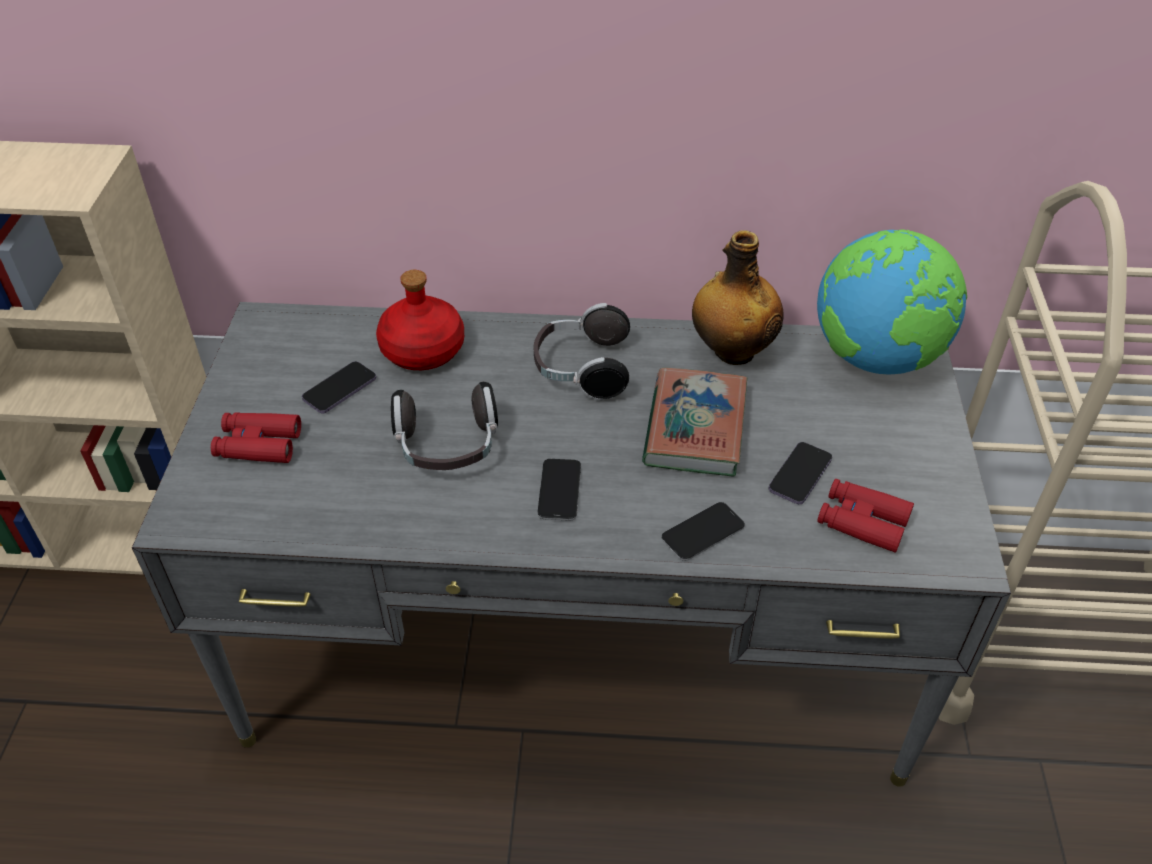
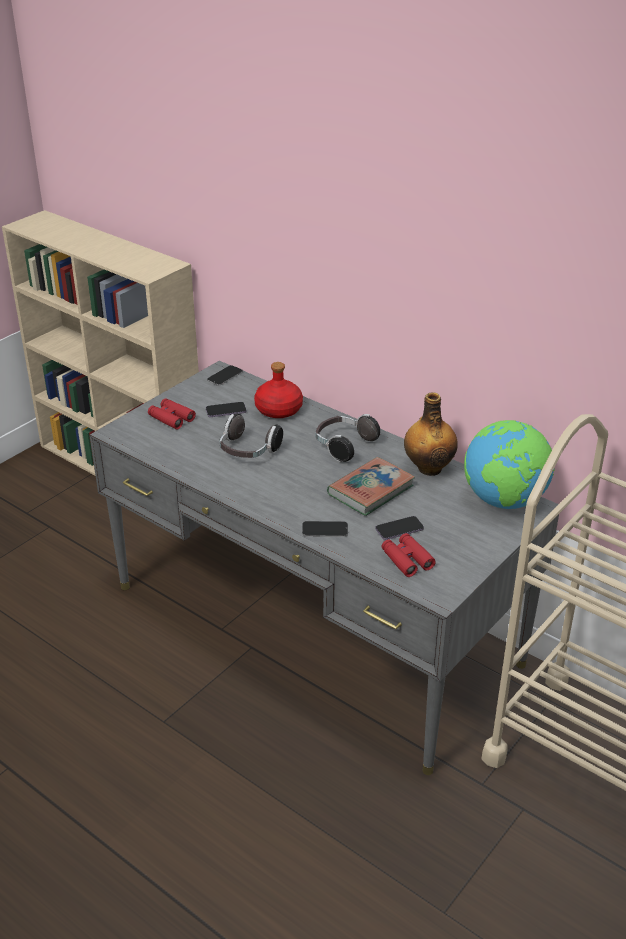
camera: 35 degrees right, 10 degrees down
(559, 490) = (279, 487): phone -> phone (225, 376)

